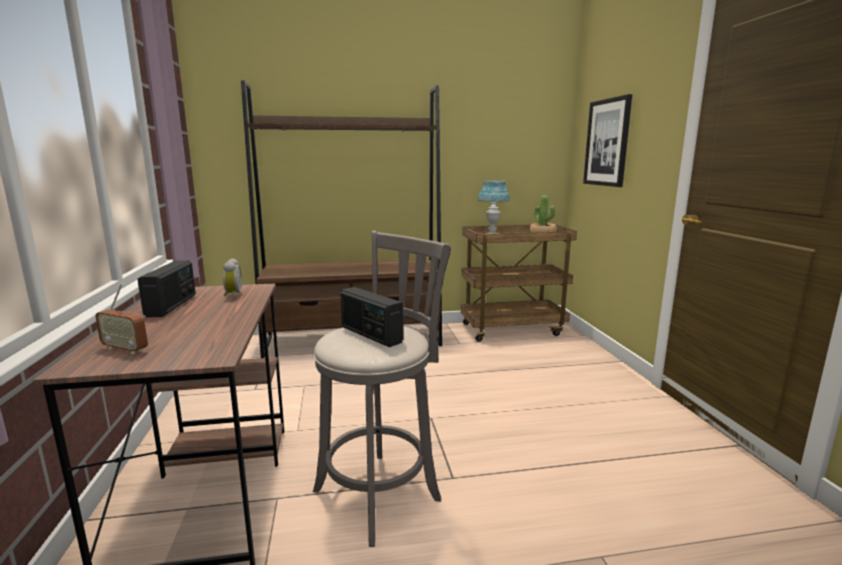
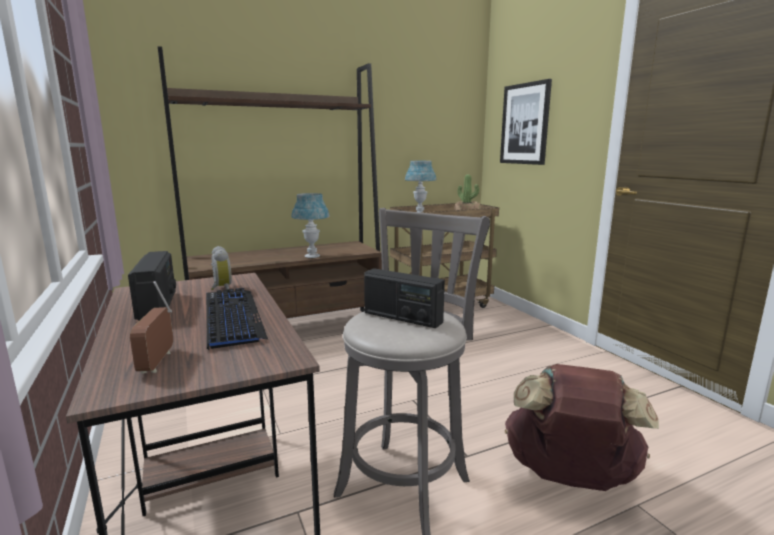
camera: 15 degrees left, 0 degrees up
(125, 349) = (157, 362): radio -> radio turned 75 degrees clockwise
(214, 320) = (232, 317): none -> keyboard
(371, 271) = (312, 256): none -> blue table lamp
(544, 516) = (569, 477): none -> brown backpack

